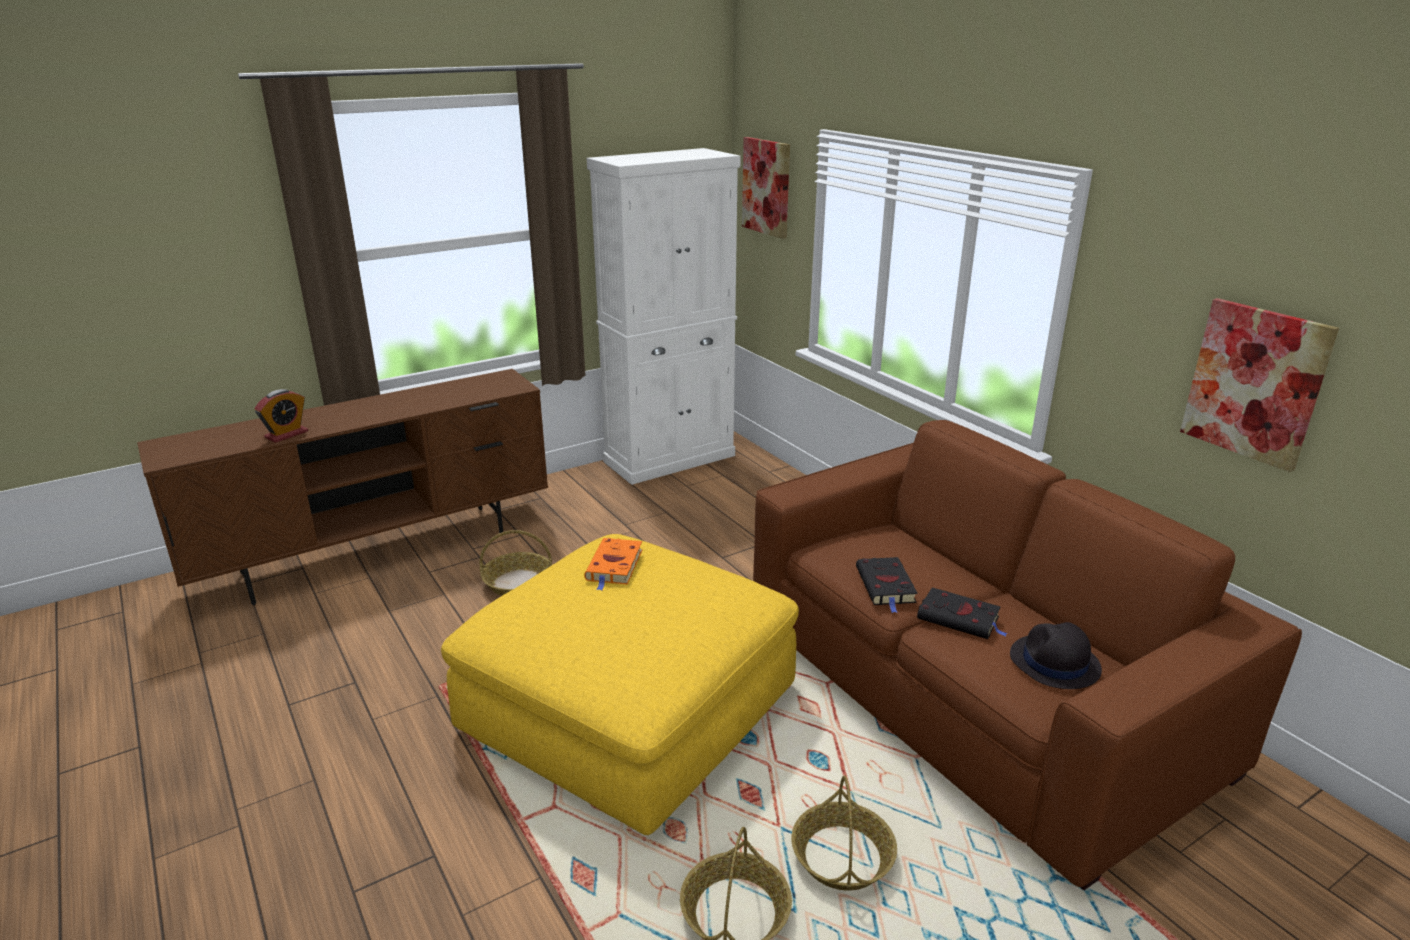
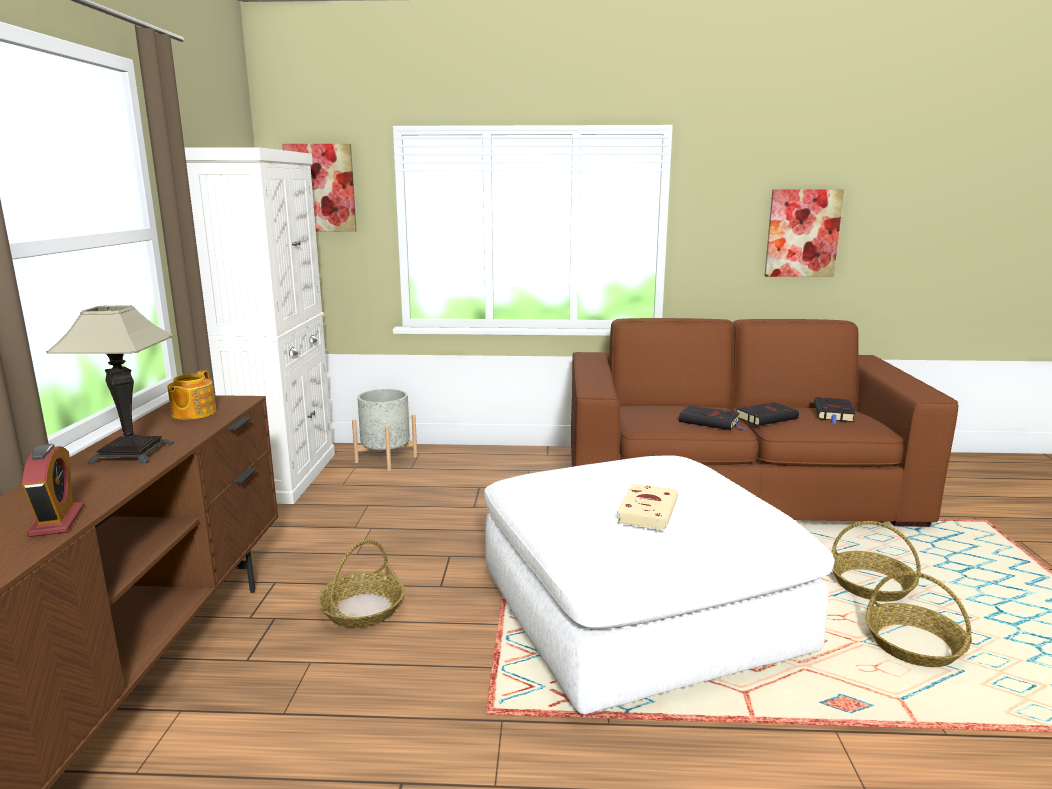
camera: 55 degrees left, 10 degrees down
(393, 405) = (132, 453): none -> table lamp
(477, 388) = (193, 413): none -> teapot
(586, 613) = (647, 510): none -> beige book
(614, 566) = (581, 483): orange book -> none
(629, 709) = (638, 613): yellow ottoman -> white ottoman
(757, 479) = (386, 459): none -> grey planter
(1054, 663) = (834, 414): black hat -> black book

